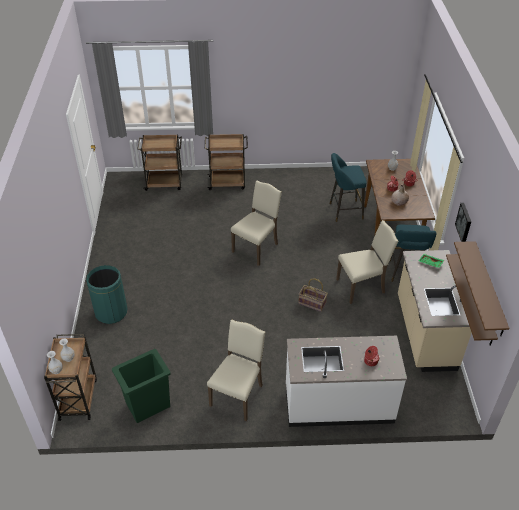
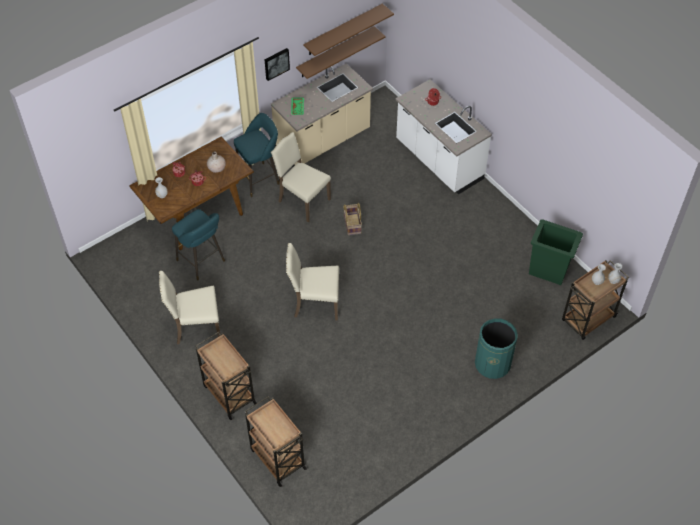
camera: 125 degrees left, 10 degrees up
(238, 395) = (486, 221): beige chair -> beige chair (196, 327)

